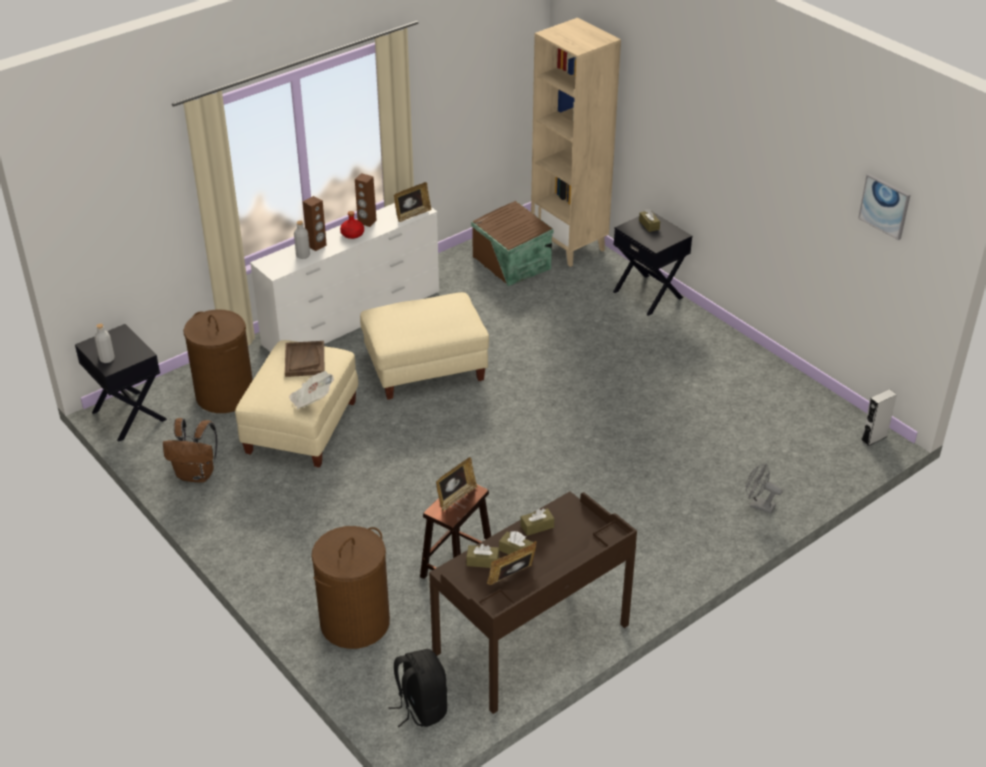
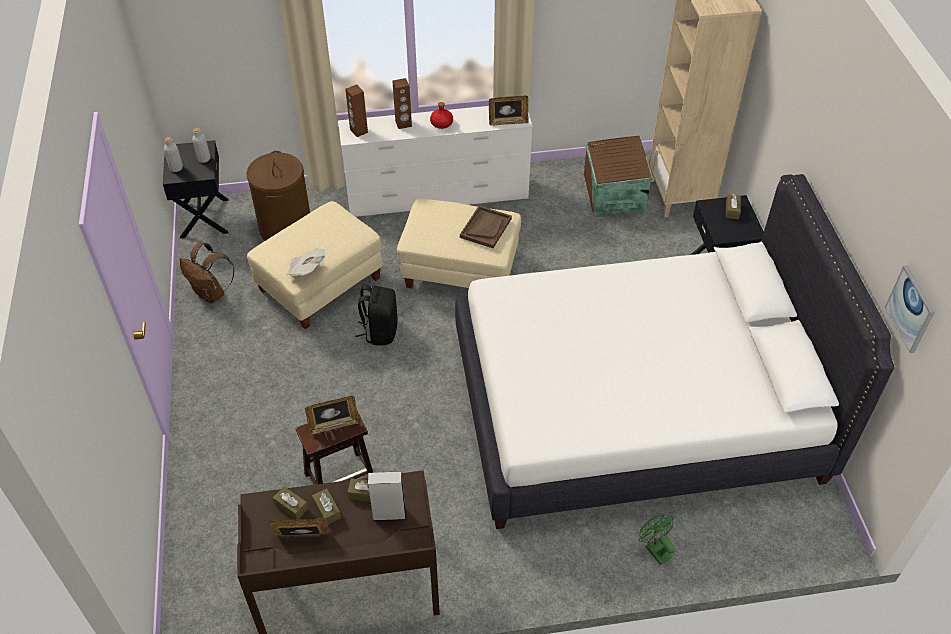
camera: 30 degrees right, 10 degrees up
(303, 255) = (385, 129): grey bottle -> grey bottle (204, 159)
(304, 360) = (331, 229): brown tray -> brown tray (485, 228)
(355, 622) = (222, 491): brown laundry basket -> none
(367, 222) = (463, 115): brown speaker -> brown speaker (358, 131)
(421, 708) = (210, 602): black backpack -> black backpack (380, 331)
(662, 414) = (635, 407): none -> white bed
(758, 505) = (654, 549): grey fan -> green fan
(874, 438) = (830, 530): grey speaker -> grey speaker (389, 514)

